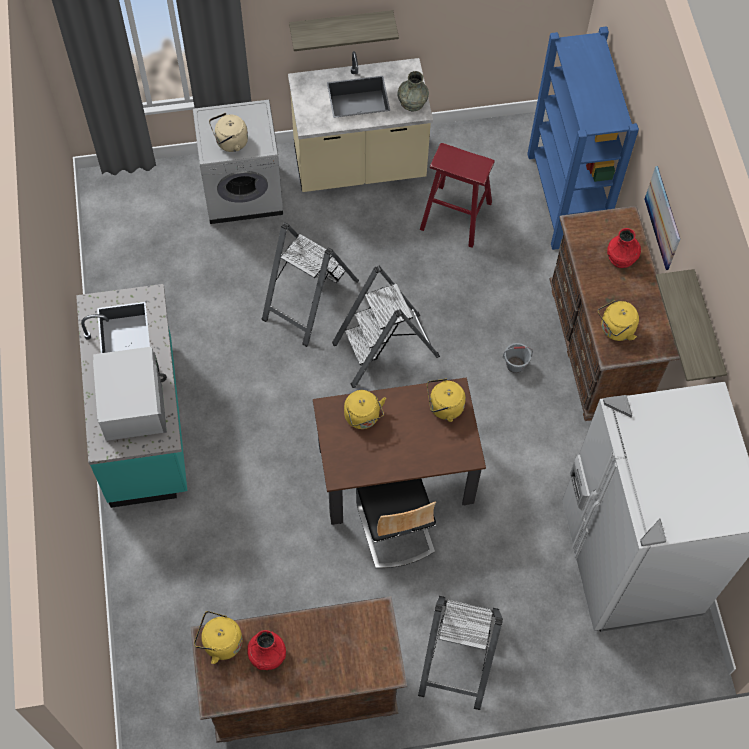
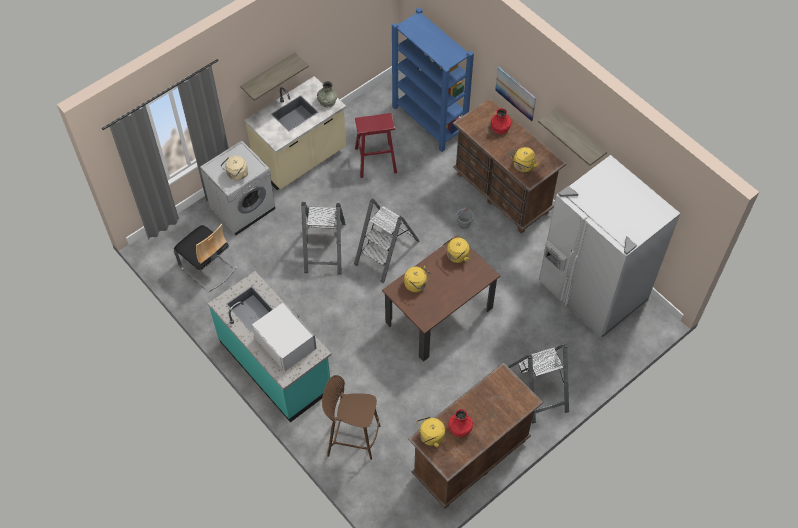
camera: 30 degrees left, 5 degrees down
(173, 574) = (352, 437): none -> brown stool
(394, 529) = (459, 345): chair -> chair (207, 268)

